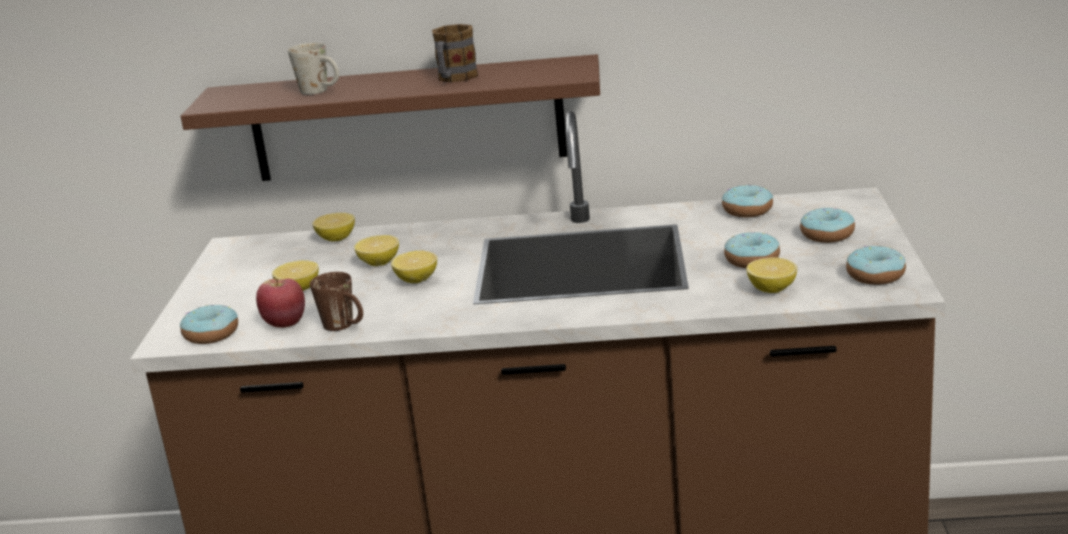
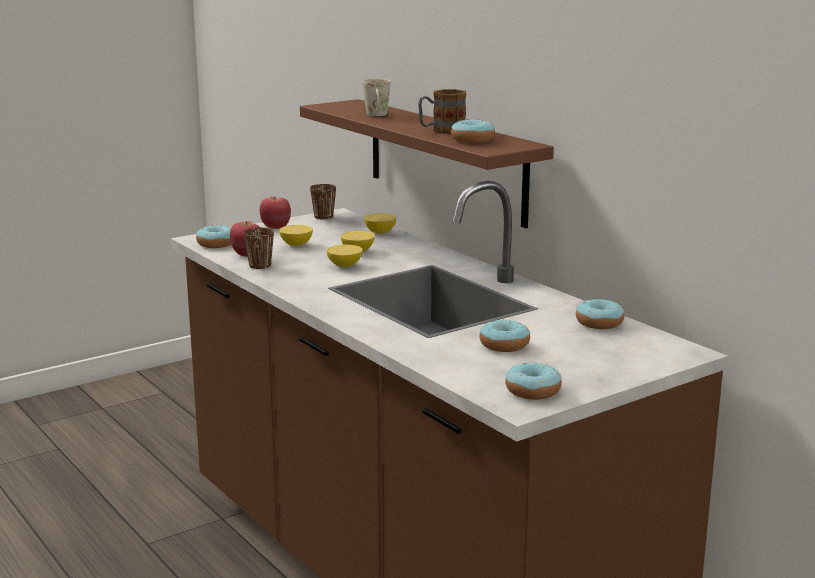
camera: 50 degrees right, 5 degrees down
(214, 287) = (276, 227): none -> apple
(231, 256) = (323, 218): none -> brown mug
(772, 289) = (460, 362): lemon -> none
(827, 235) = (591, 358): donut -> donut (472, 140)

